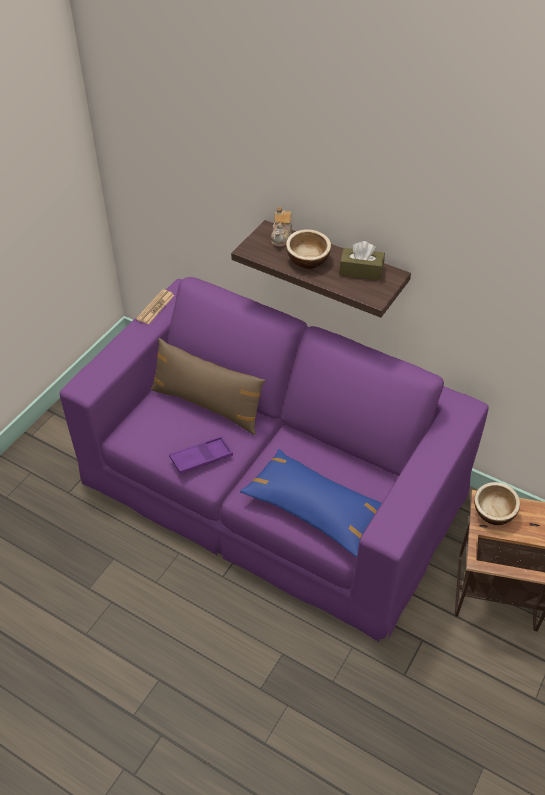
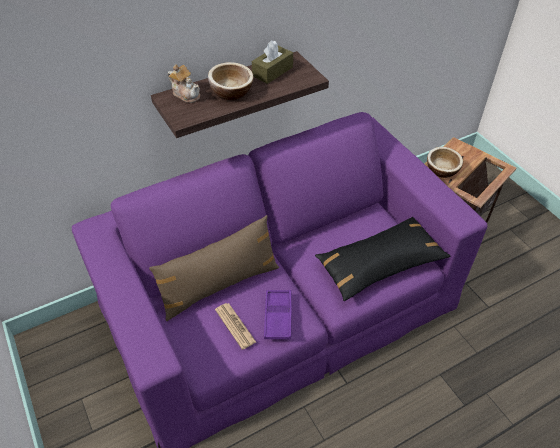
camera: 60 degrees left, 0 degrees up
(155, 307) = (97, 256): newspaper -> newspaper (235, 326)
(315, 509) = (379, 264): blue pillow -> black pillow

